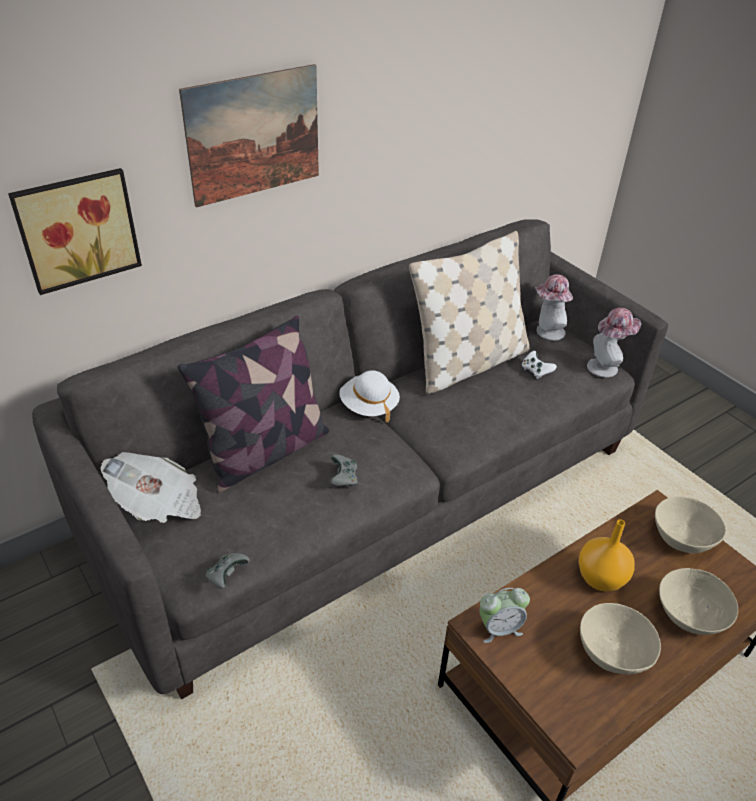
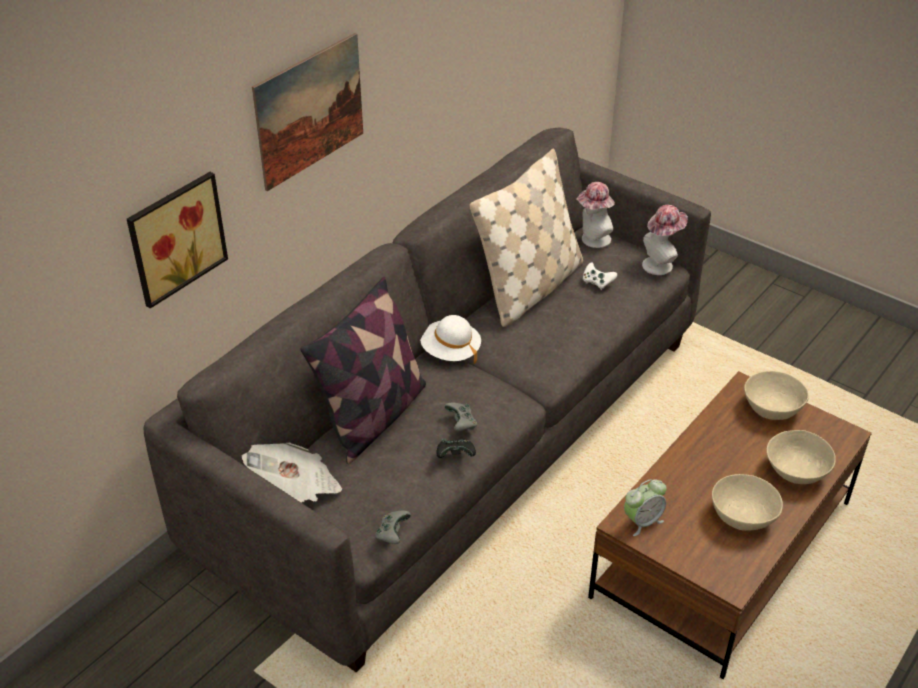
camera: 15 degrees left, 0 degrees up
(324, 509) = (455, 455): none -> black game controller
(599, 578) = (712, 460): orange vase -> none

